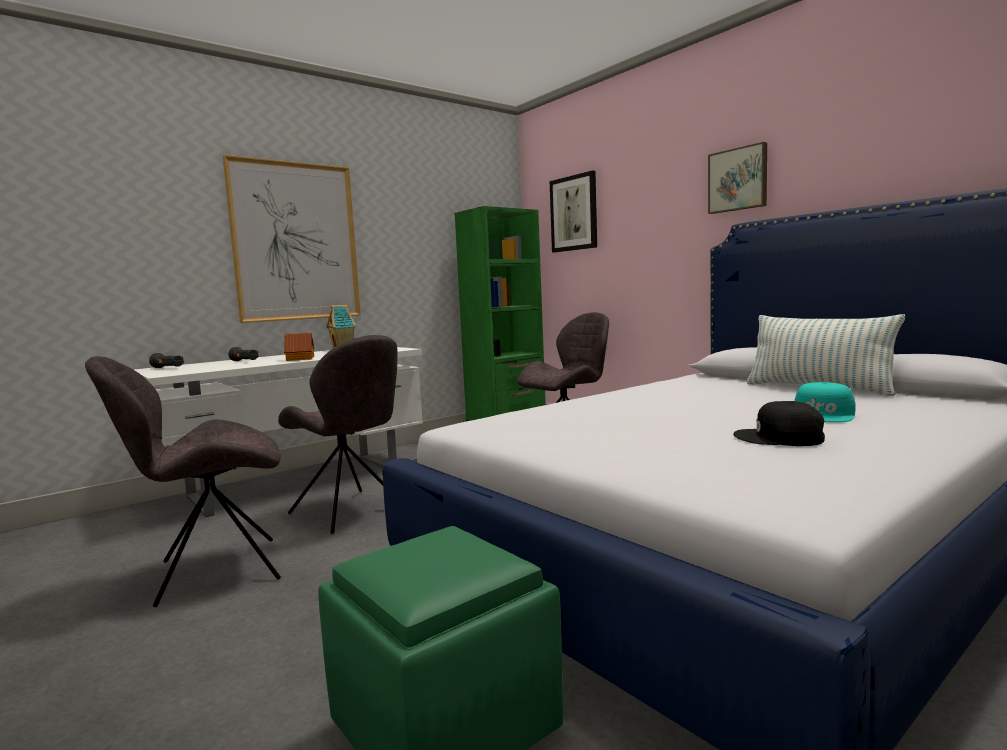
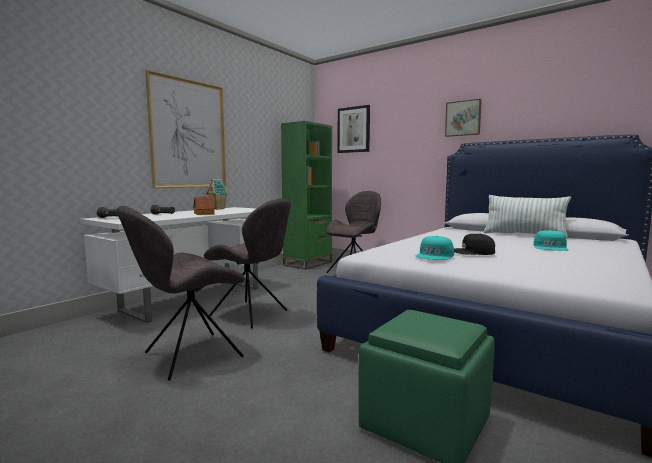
camera: 15 degrees left, 0 degrees up
(563, 431) = (435, 256): none -> turquoise cap
(779, 438) = (549, 258): black cap -> black cap (473, 252)

